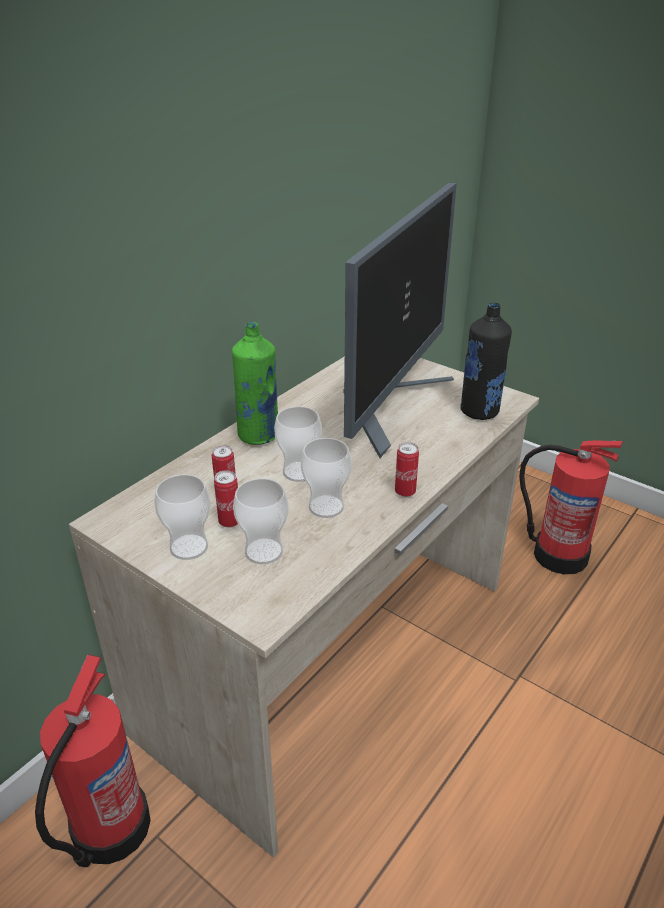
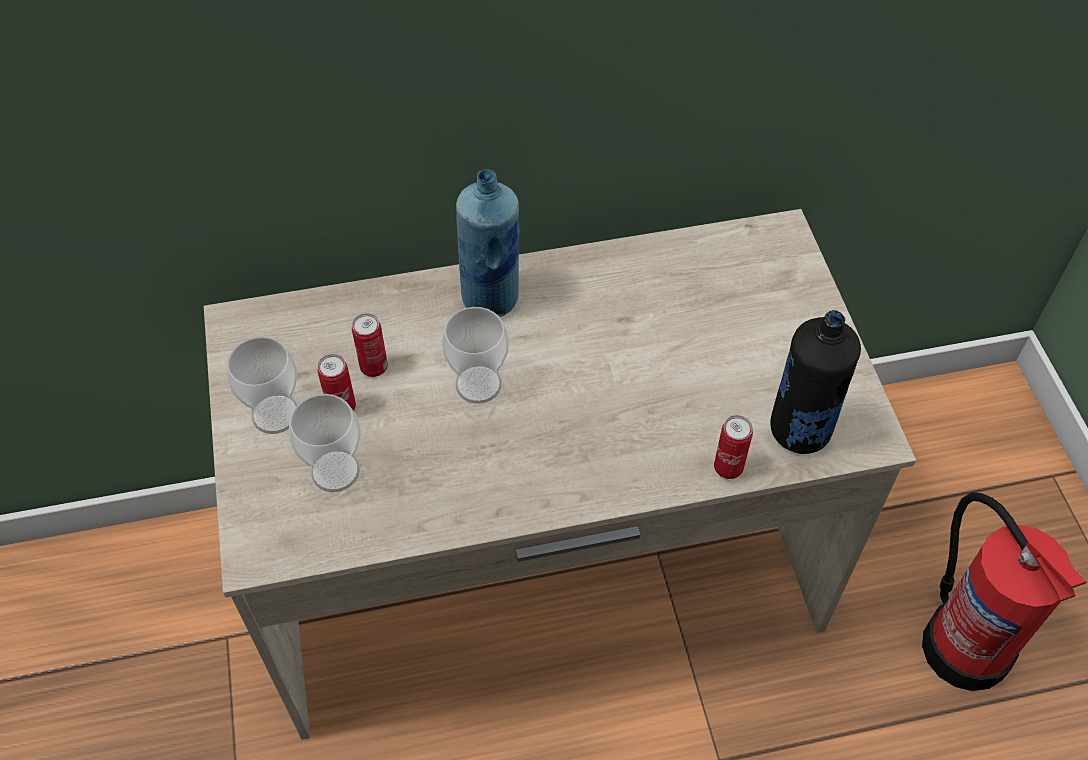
camera: 40 degrees right, 20 degrees up
(109, 829) = (196, 598): fire extinguisher -> none
(258, 435) = (491, 298): green bottle -> blue bottle
(326, 507) = (454, 455): cup -> none
(389, 405) = (695, 344): monitor -> none
(405, 492) = (560, 495): can -> can (728, 468)

